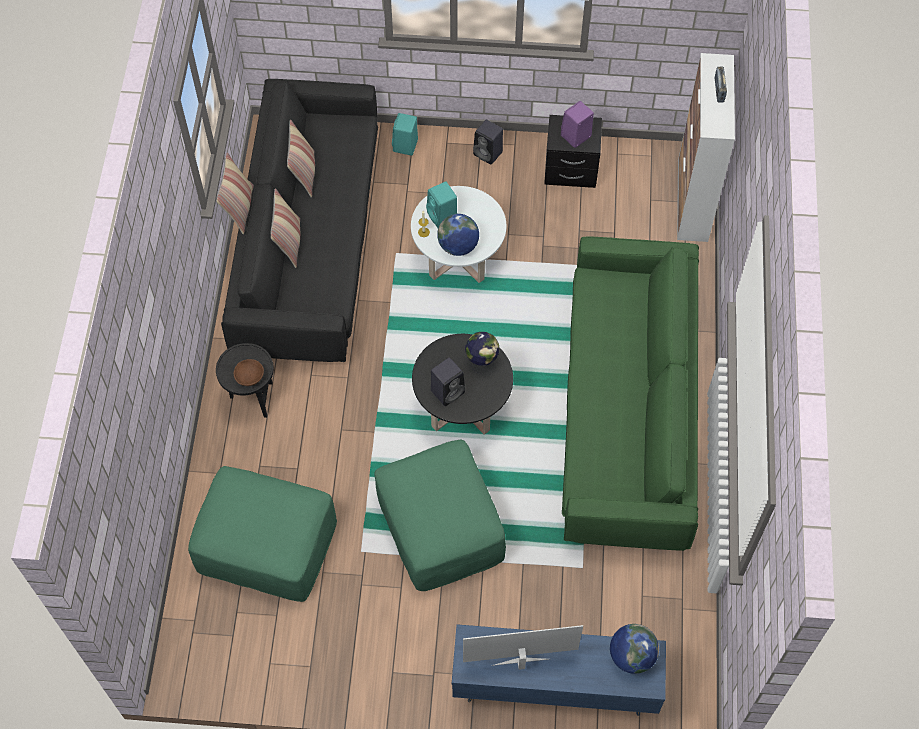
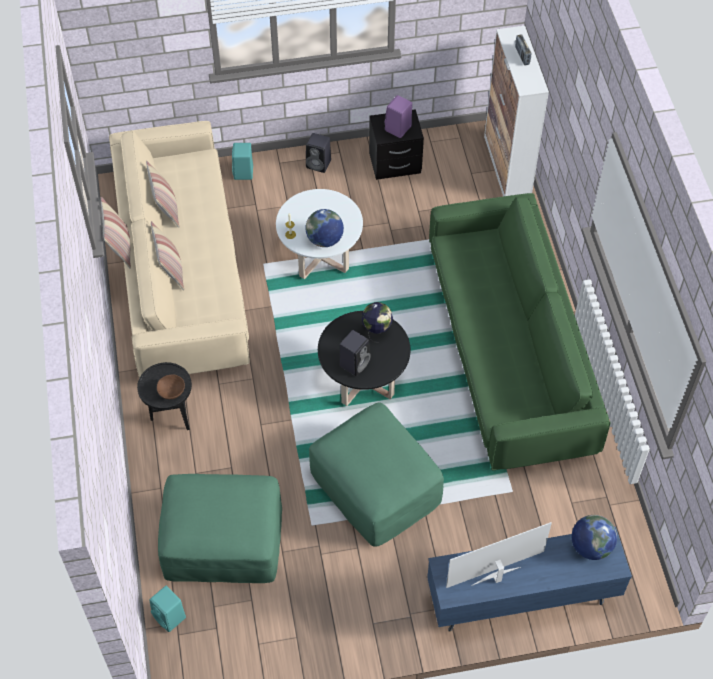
camera: 15 degrees left, 5 degrees down
(309, 243) = (182, 272): black sofa -> beige sofa
(443, 217) = (303, 218): turquoise speaker -> turquoise speaker (170, 617)

